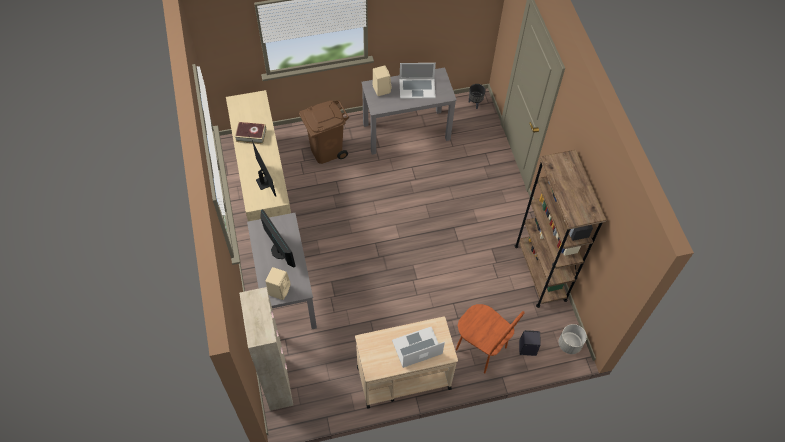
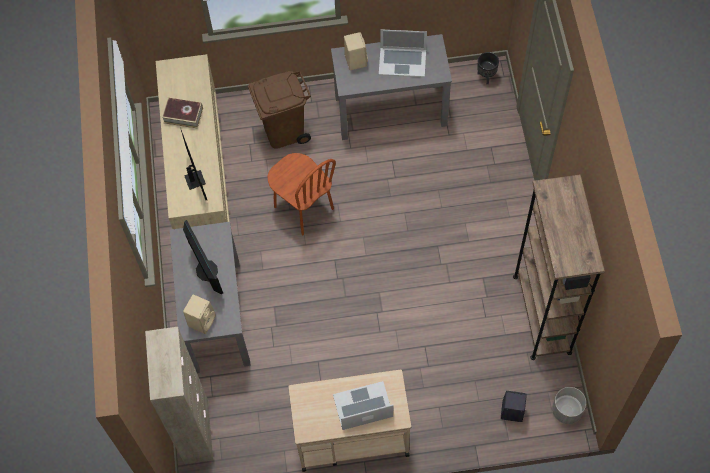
camera: 10 degrees right, 5 degrees up
(480, 349) = (452, 407): brown chair -> brown chair (303, 208)

